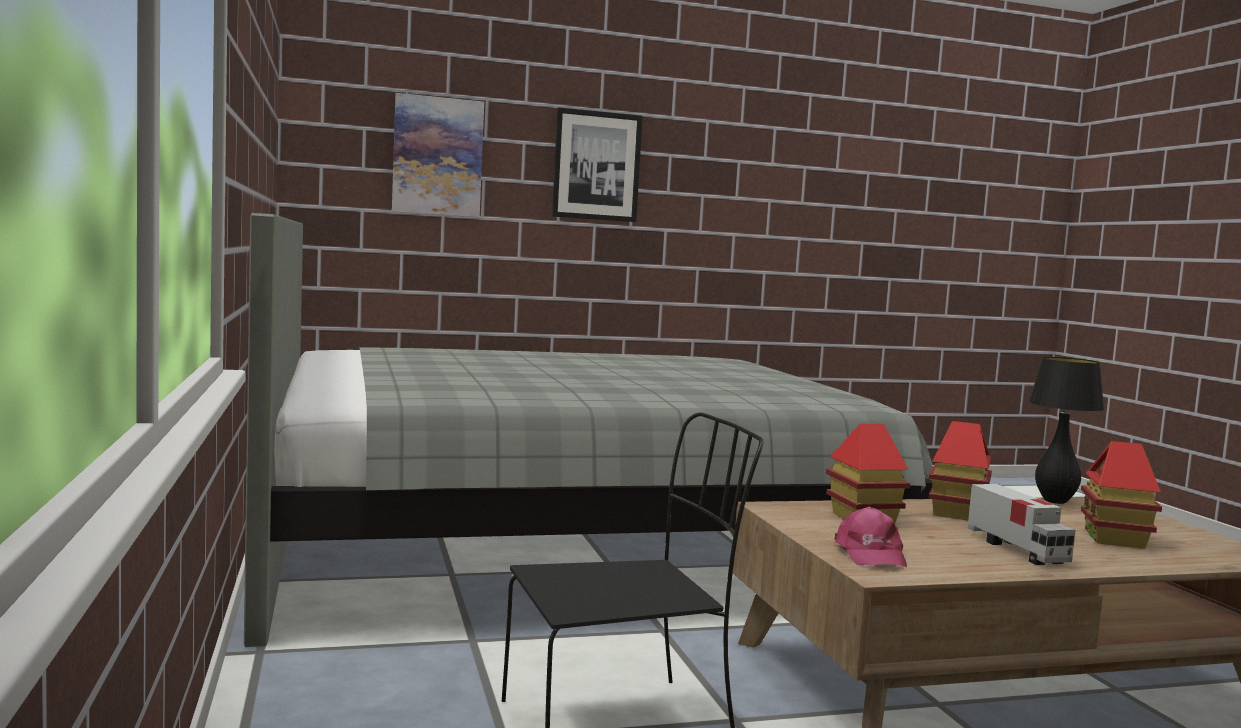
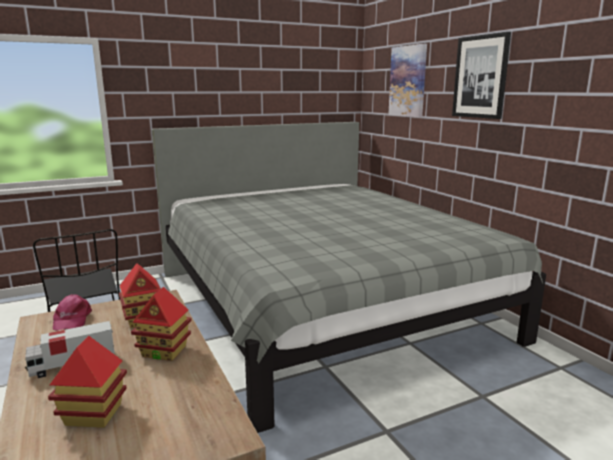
camera: 80 degrees right, 10 degrees up
(870, 554) = (71, 319): pink cap -> pink cap turned 90 degrees counterclockwise
(1054, 501) = (222, 404): black table lamp -> none

